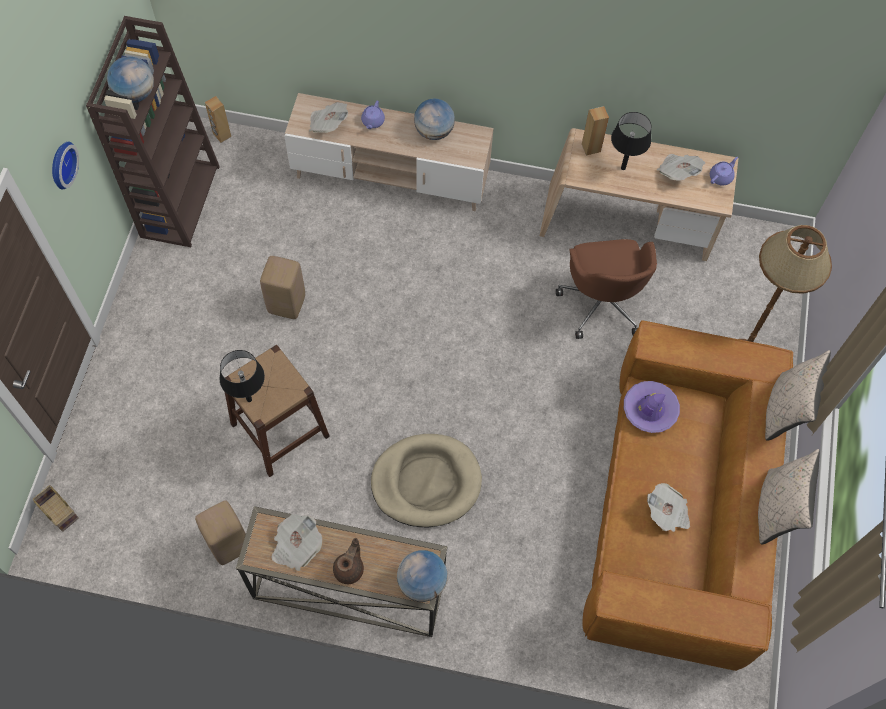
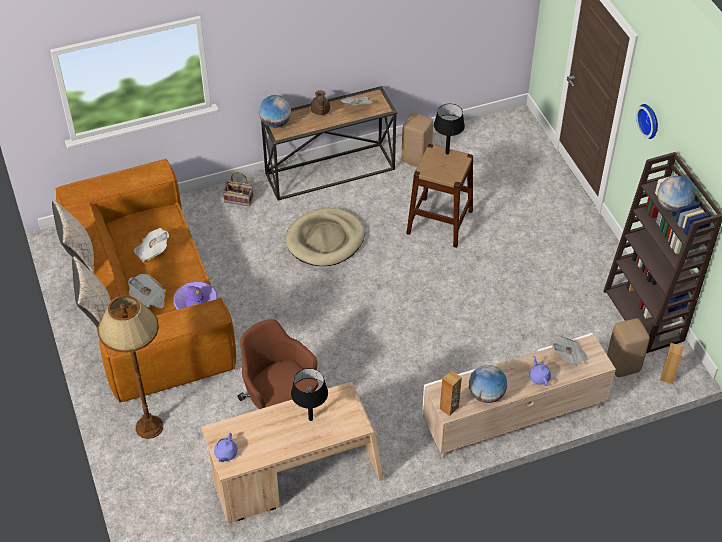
camera: 150 degrees right, 15 degrees down
(58, 512) = (525, 128): basket -> basket (239, 199)
(286, 303) = (504, 290): beige stool -> beige stool (623, 366)
(591, 147) = (347, 422): brown speaker -> brown speaker (449, 408)
(678, 172) = (263, 438): newspaper -> newspaper (149, 298)

